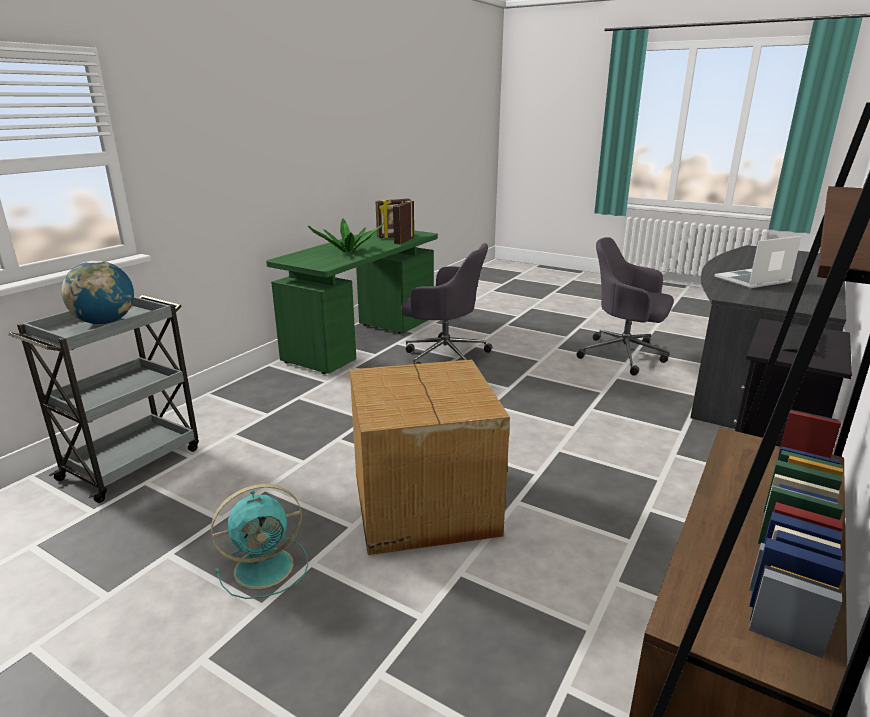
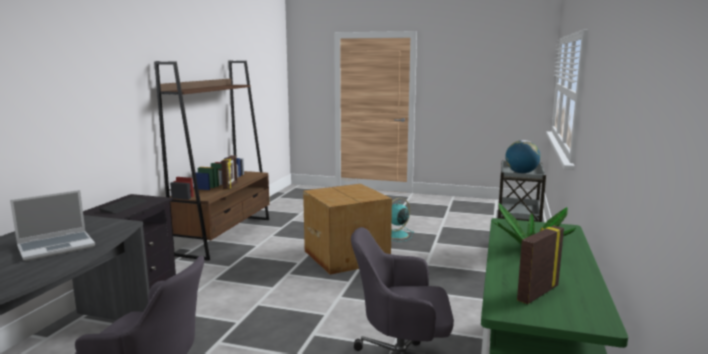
camera: 165 degrees right, 10 degrees down
(403, 241) = (502, 281): picture frame -> picture frame (230, 186)

